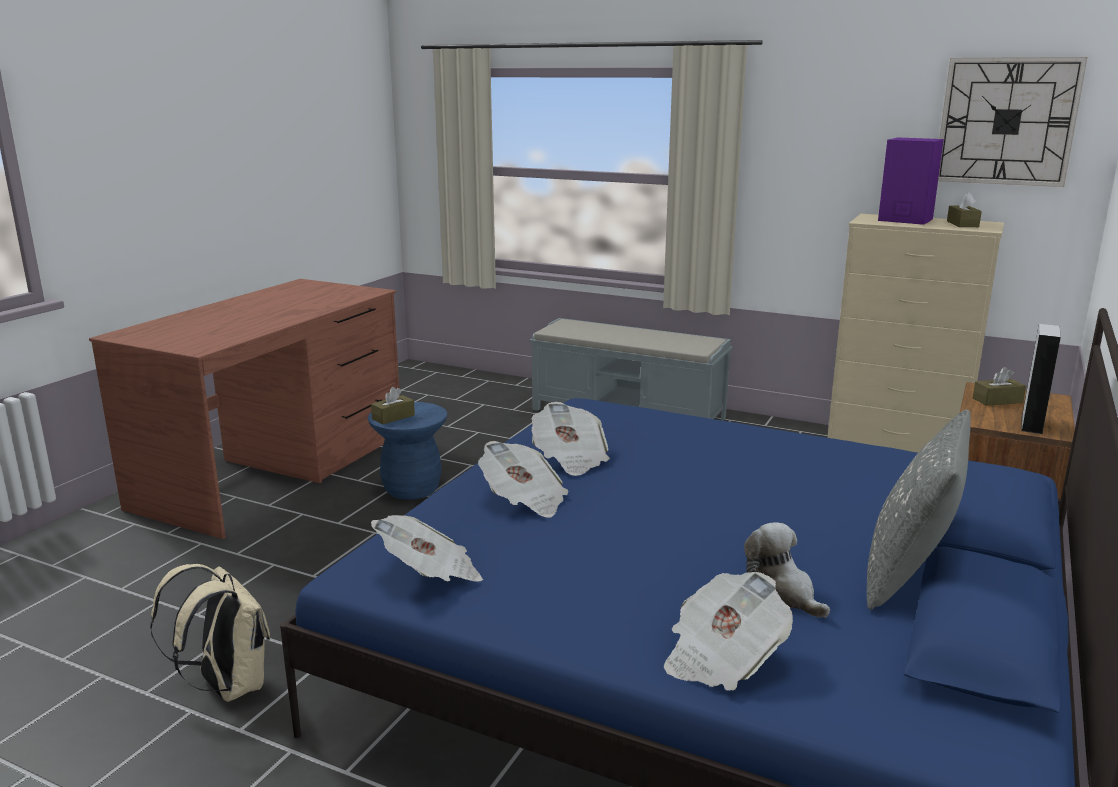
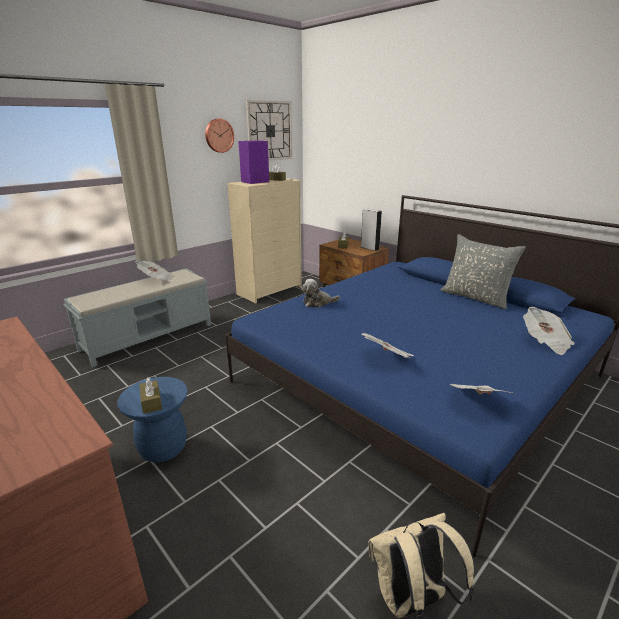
camera: 70 degrees left, 5 degrees up
(570, 459) = (339, 336): newspaper -> newspaper (156, 279)
(782, 594) = (492, 320): plush toy -> plush toy (318, 303)
(869, 125) = (219, 135): none -> wall clock

